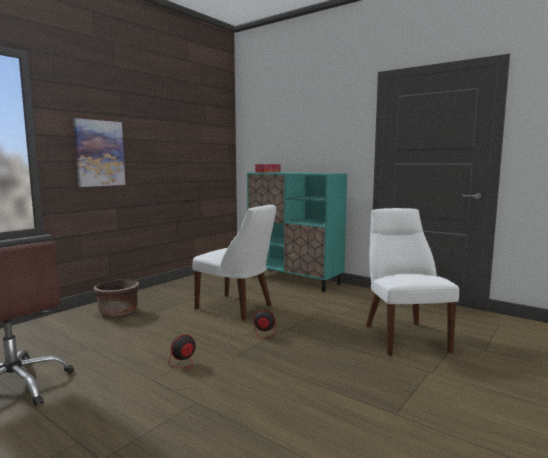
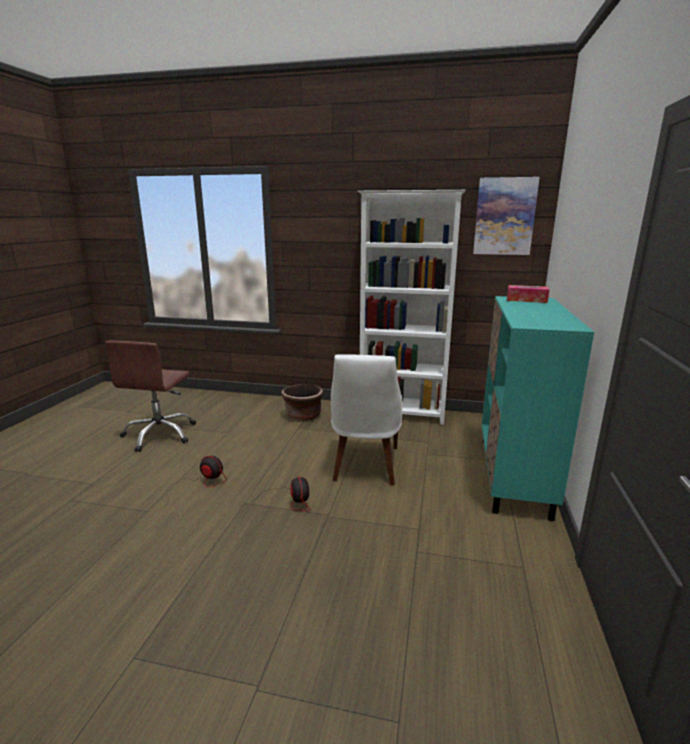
camera: 65 degrees right, 10 degrees up
(99, 153) = (329, 258): picture -> picture (504, 216)
(181, 284) = (403, 414): none -> white bookcase
(403, 336) = (377, 636): white chair -> none

